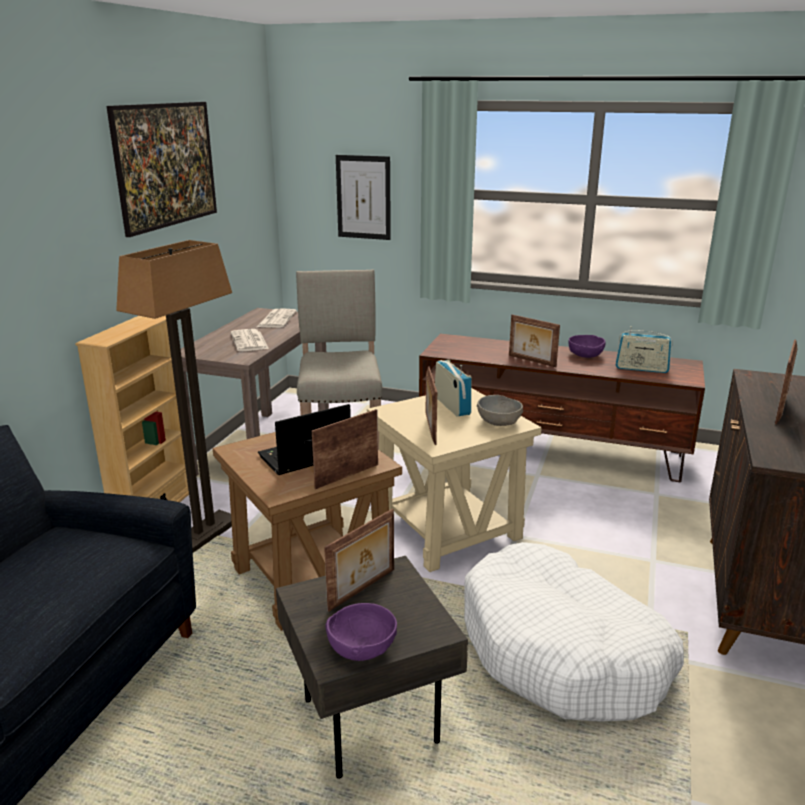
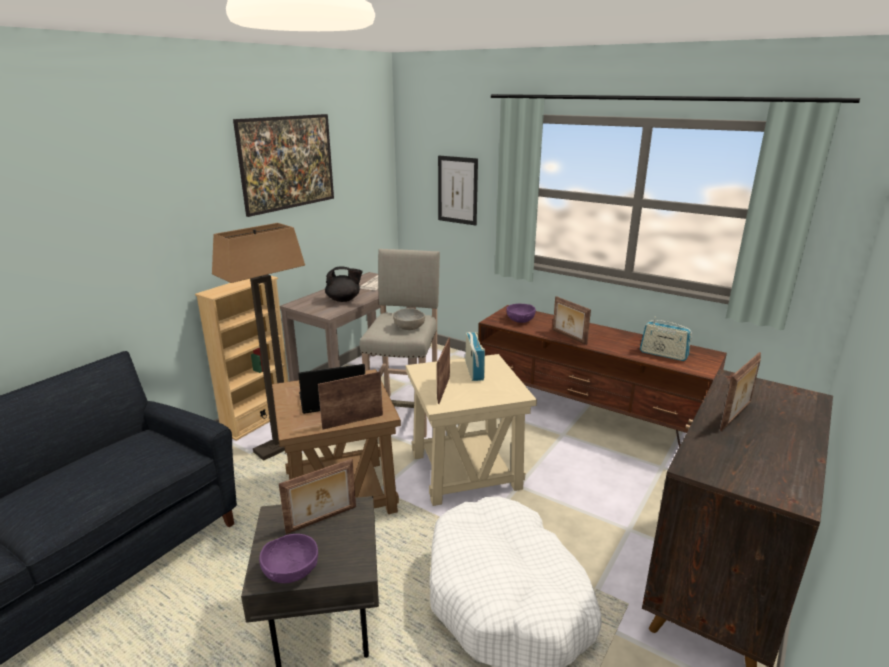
camera: 15 degrees right, 0 degrees up
(249, 341) = (344, 300): newspaper -> black teapot
(499, 422) = (504, 390): grey bowl -> grey bowl (409, 327)
(585, 355) = (619, 336): purple bowl -> purple bowl (520, 320)

